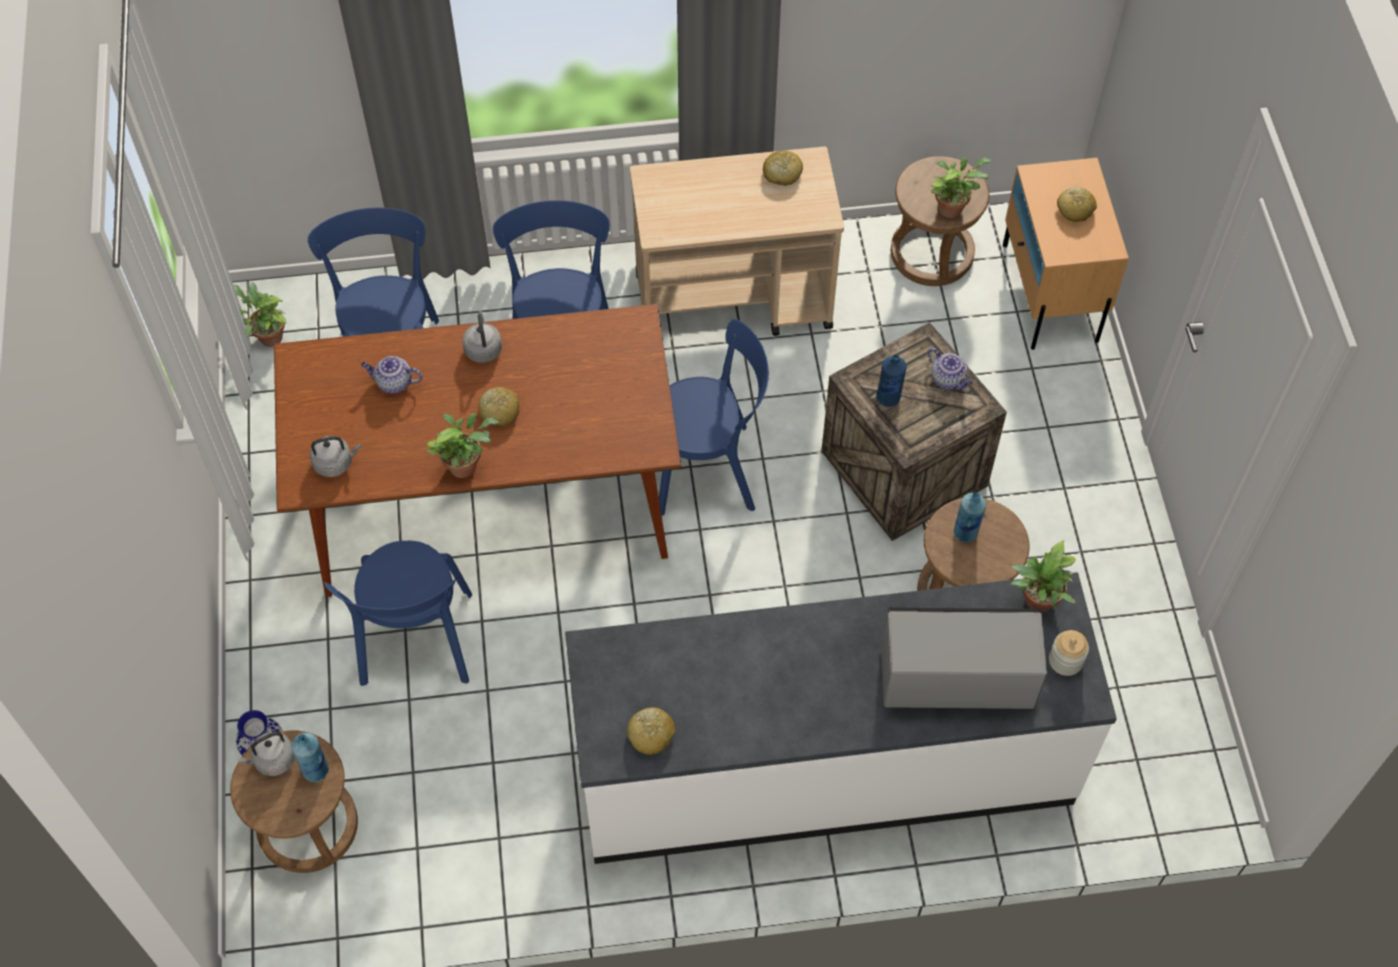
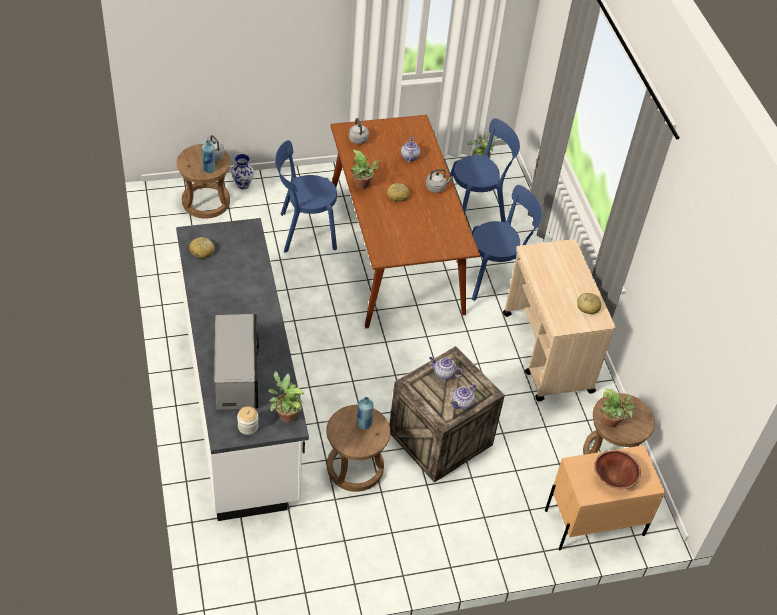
camera: 80 degrees right, 10 degrees down
(709, 469) = (425, 344): blue chair -> none
(888, 398) = (443, 374): blue bottle -> teapot
(1075, 209) = (615, 476): bread -> brown bowl

